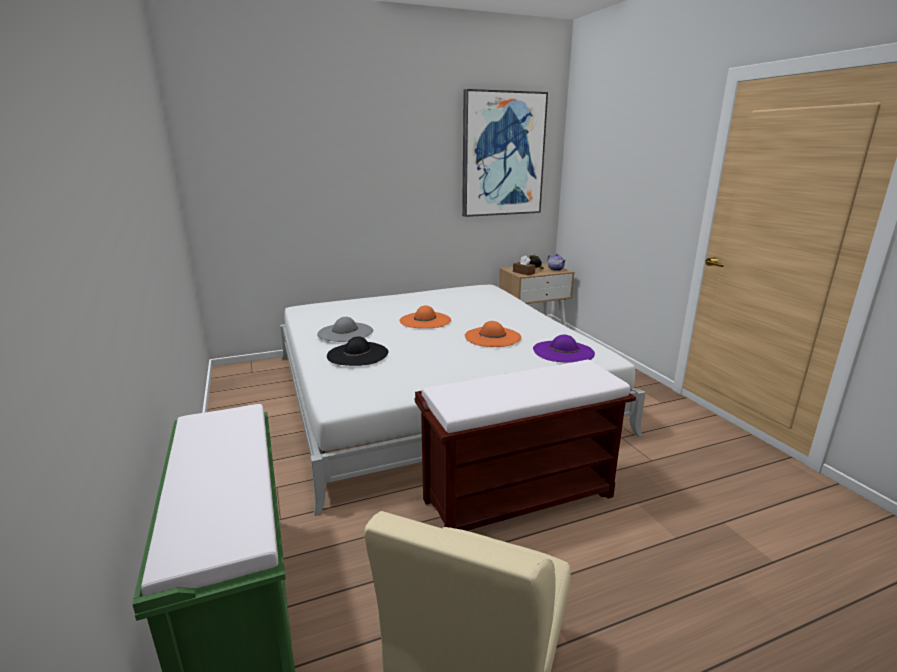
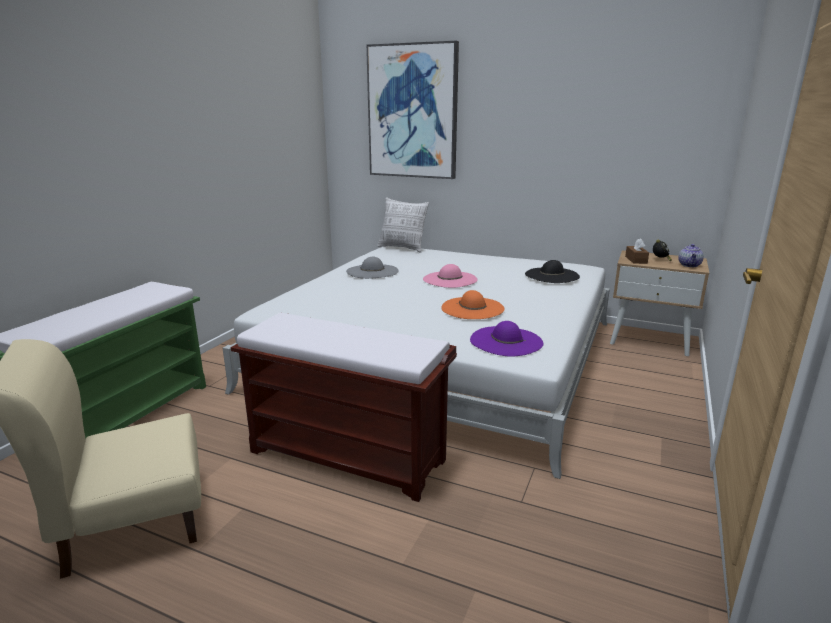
camera: 45 degrees right, 0 degrees up
(314, 305) = (402, 248): none -> pillow
(357, 354) = (343, 287): black hat -> black hat (552, 275)
(425, 320) = (450, 279): orange hat -> pink hat
(502, 155) = (642, 108): picture -> picture (413, 112)

